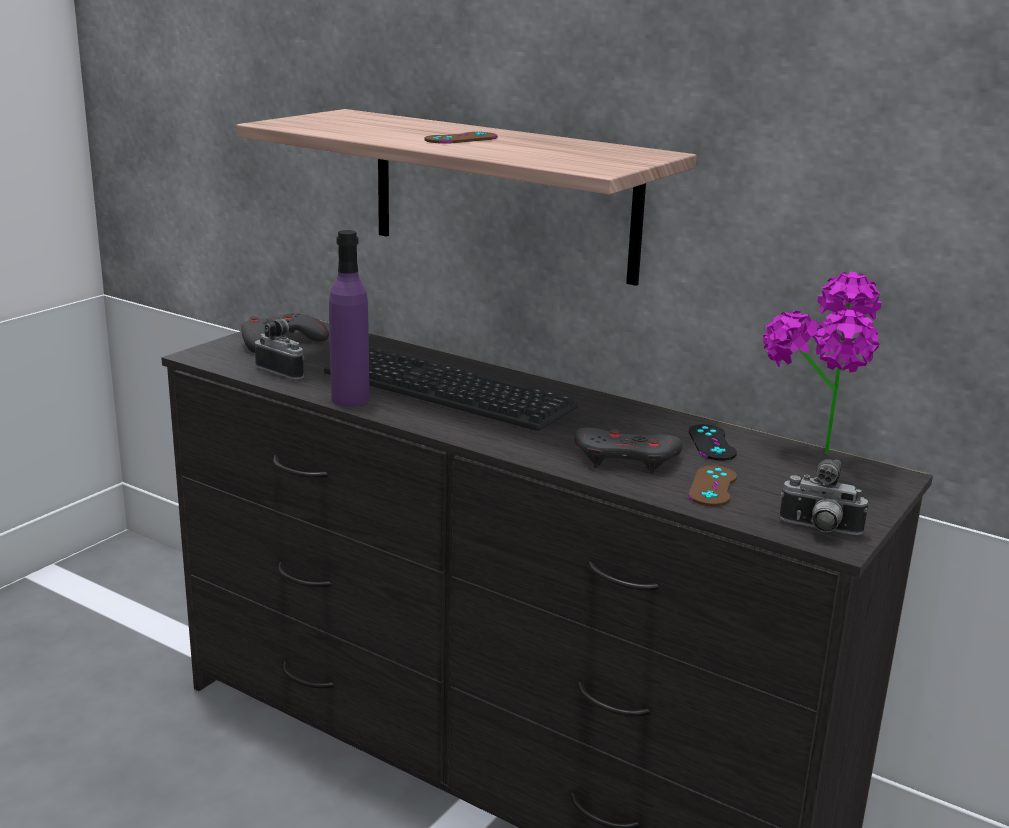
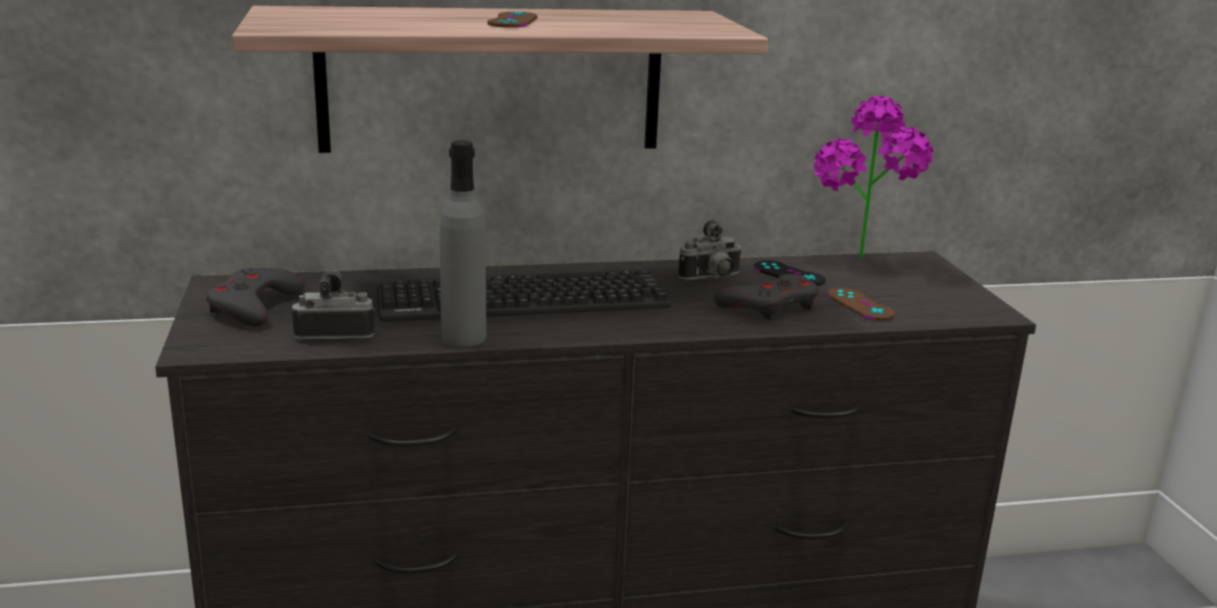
camera: 45 degrees left, 0 degrees up
(350, 399) = (463, 337): purple bottle -> grey bottle
(819, 530) = (971, 310): camera -> camera (711, 278)

